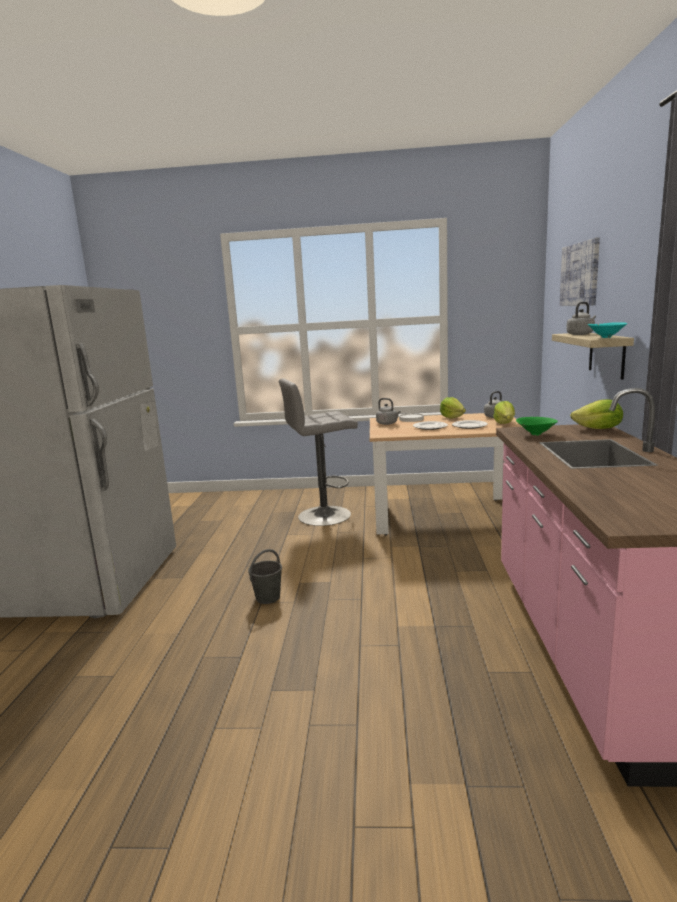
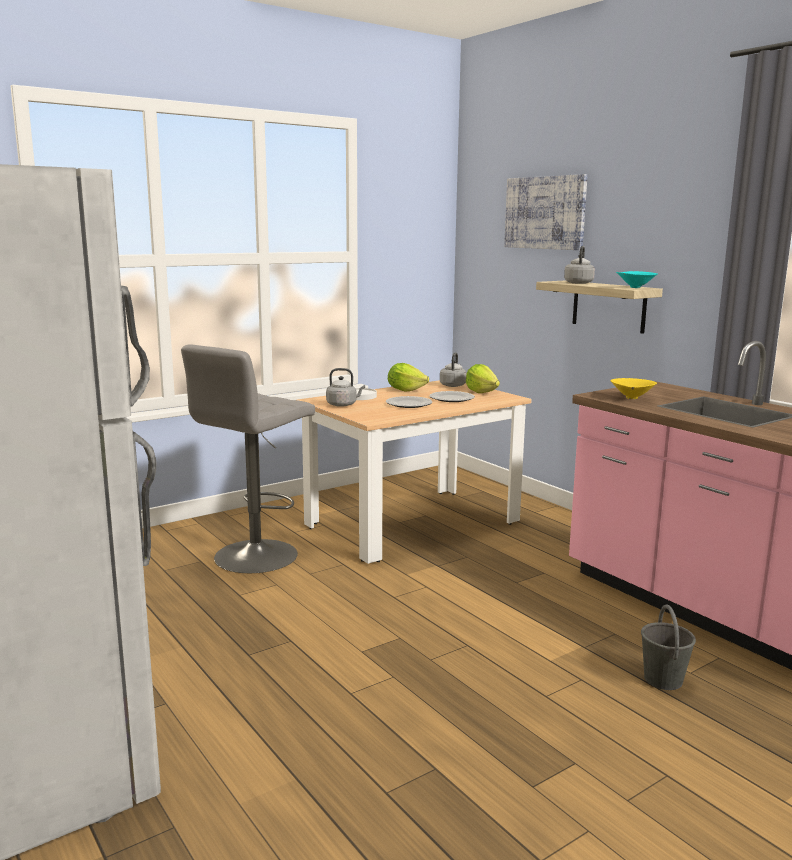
camera: 40 degrees left, 0 degrees up
(268, 597) = (350, 683): grey bucket -> grey bucket (663, 679)
(535, 434) = (631, 398): green bowl -> yellow bowl
(598, 429) = (667, 388): lettuce -> none

